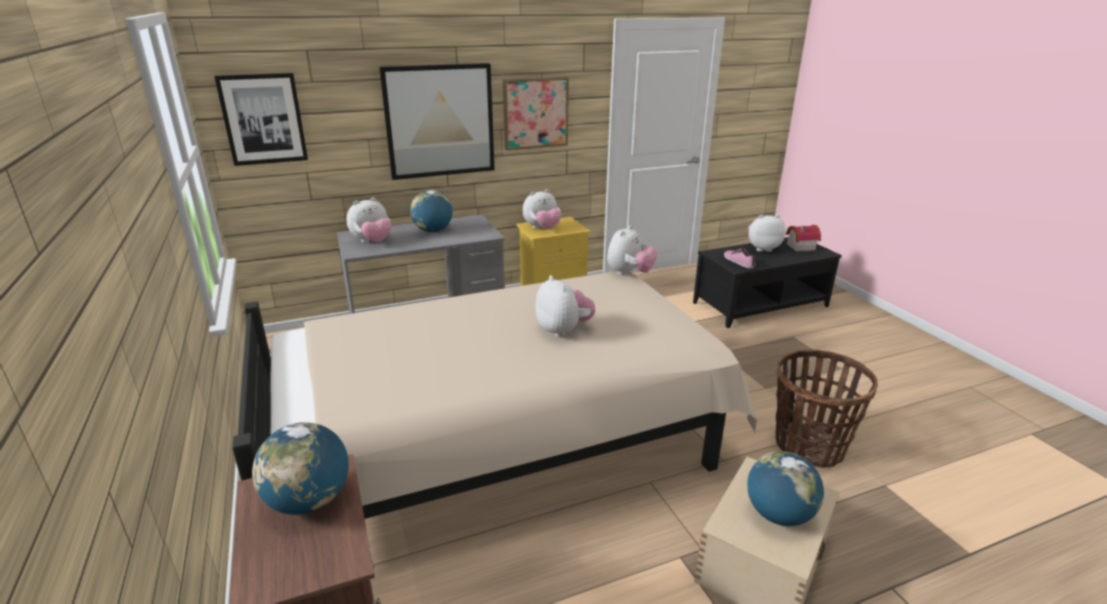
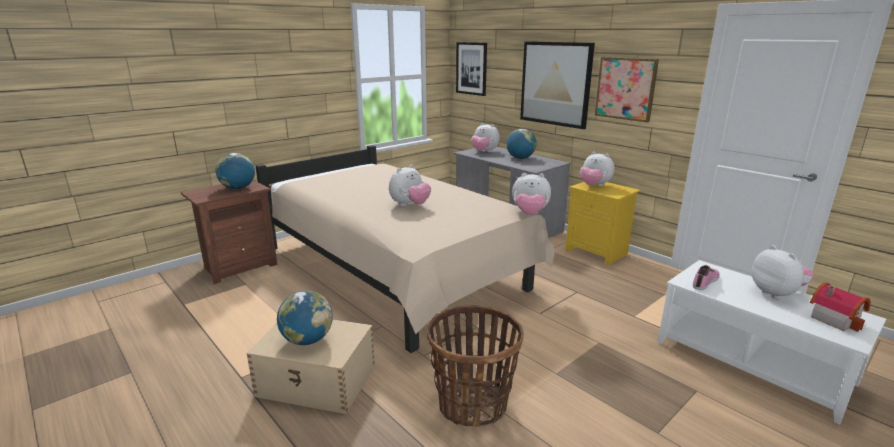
camera: 70 degrees right, 5 degrees down
(761, 305) = (751, 363): black coffee table -> white coffee table

